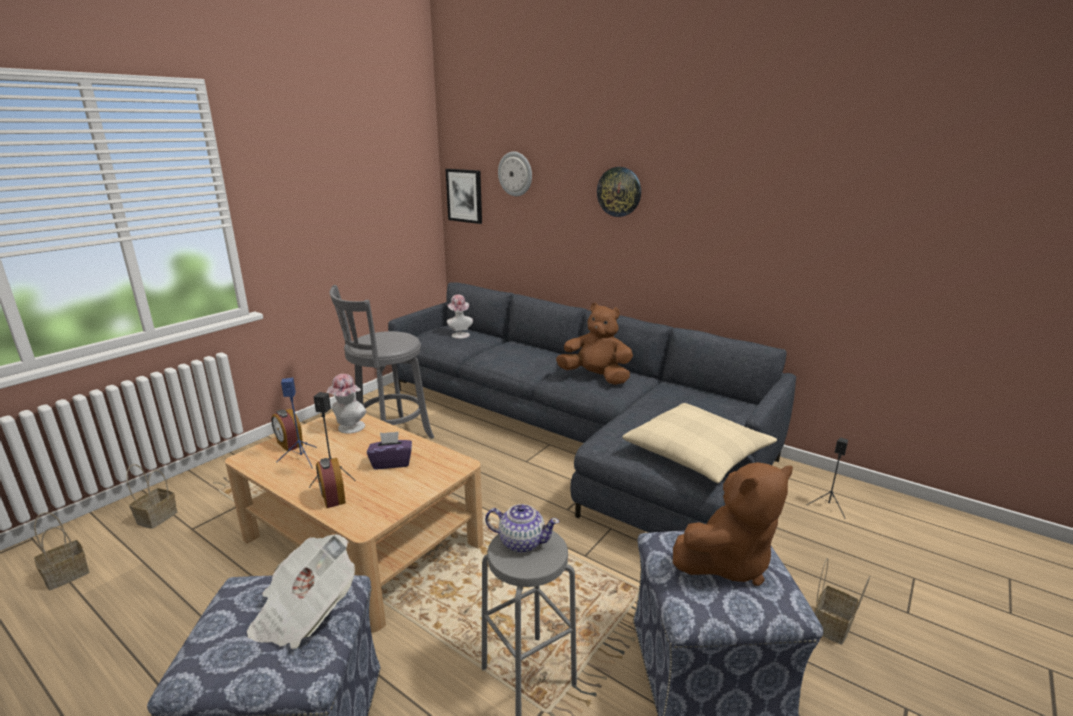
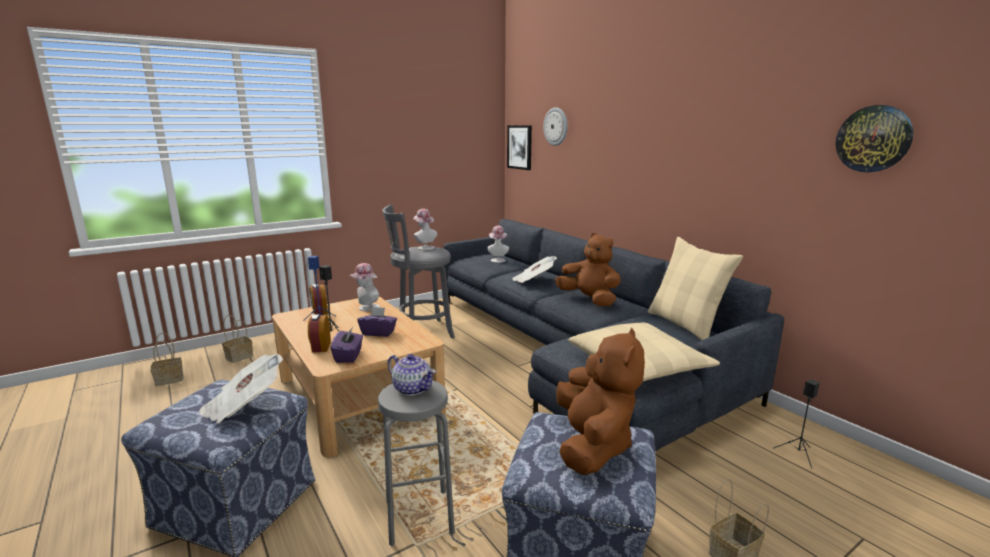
camera: 20 degrees right, 5 degrees down
(380, 504) = (349, 356): none -> purple tissue box
(384, 334) = (424, 247): none -> hat
(520, 359) = (533, 280): none -> newspaper
(619, 191) = (633, 137): wall clock -> wall clock (873, 139)
(704, 394) = (685, 325): none -> beige pillow
(727, 562) = (592, 445): brown plush toy -> brown plush toy turned 75 degrees counterclockwise

